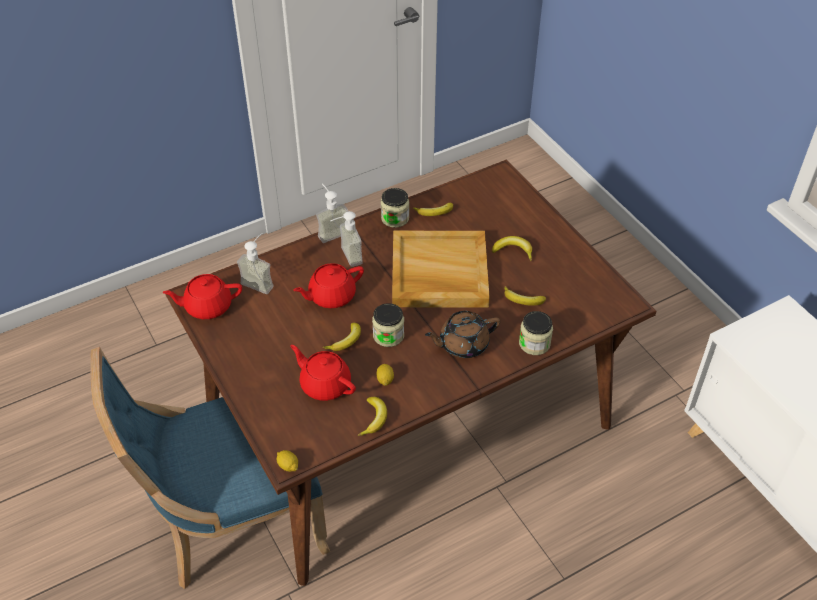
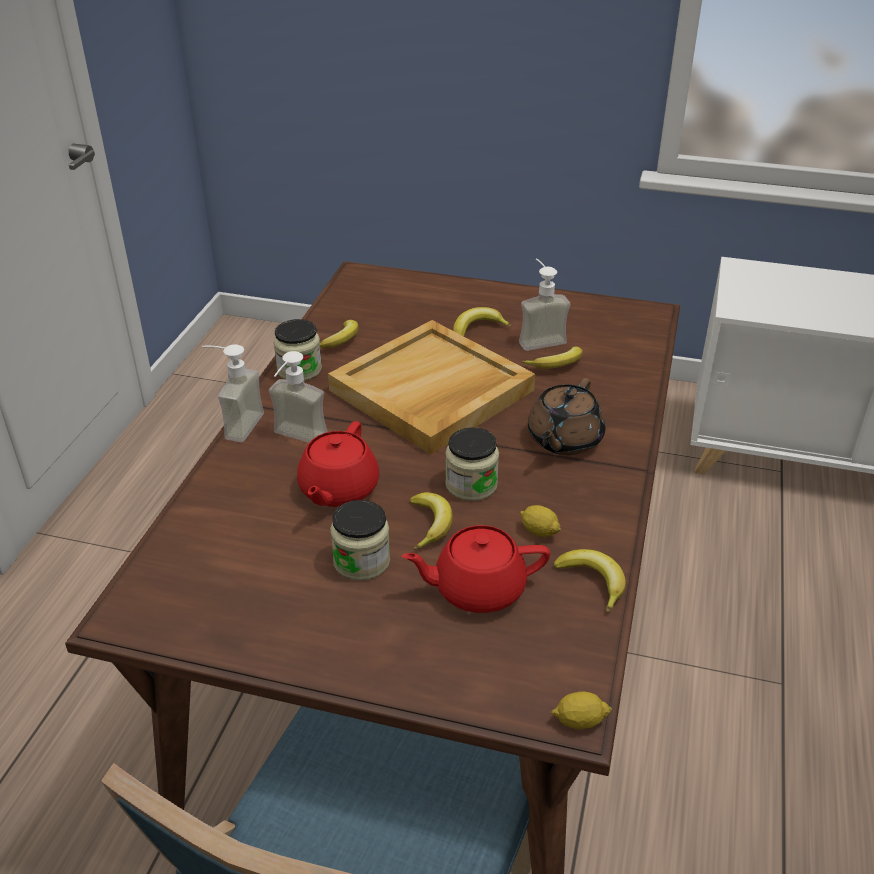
camera: 45 degrees left, 10 degrees down
(207, 306) = (171, 614): red teapot -> none
(261, 281) = (213, 533): soap dispenser -> soap dispenser (538, 338)
(534, 343) = (629, 394): jar -> jar (361, 561)

